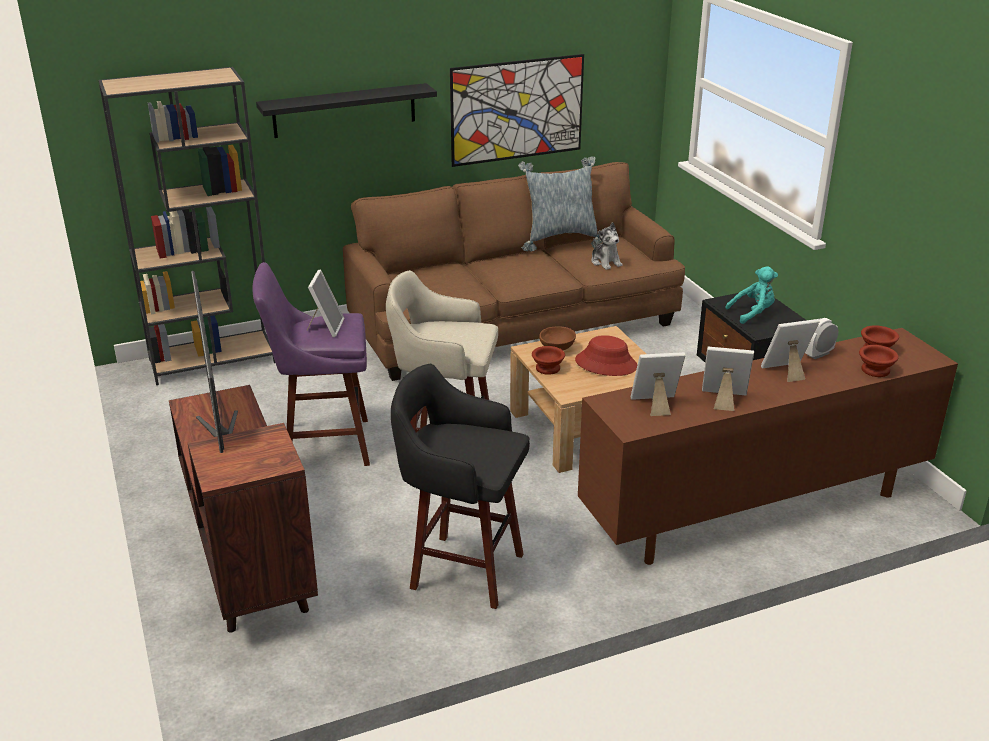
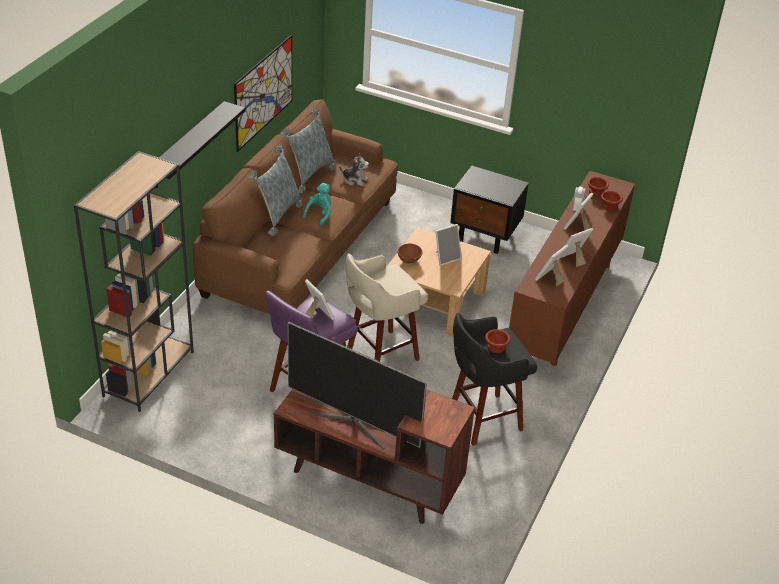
camera: 45 degrees left, 10 degrees up
(468, 262) = (276, 218): none -> pillow
(548, 368) = (422, 276): brown bowl -> brown bowl (496, 346)
(606, 363) = (446, 257): red hat -> picture frame
(753, 313) = (489, 187): turquoise plush toy -> turquoise plush toy (319, 214)

